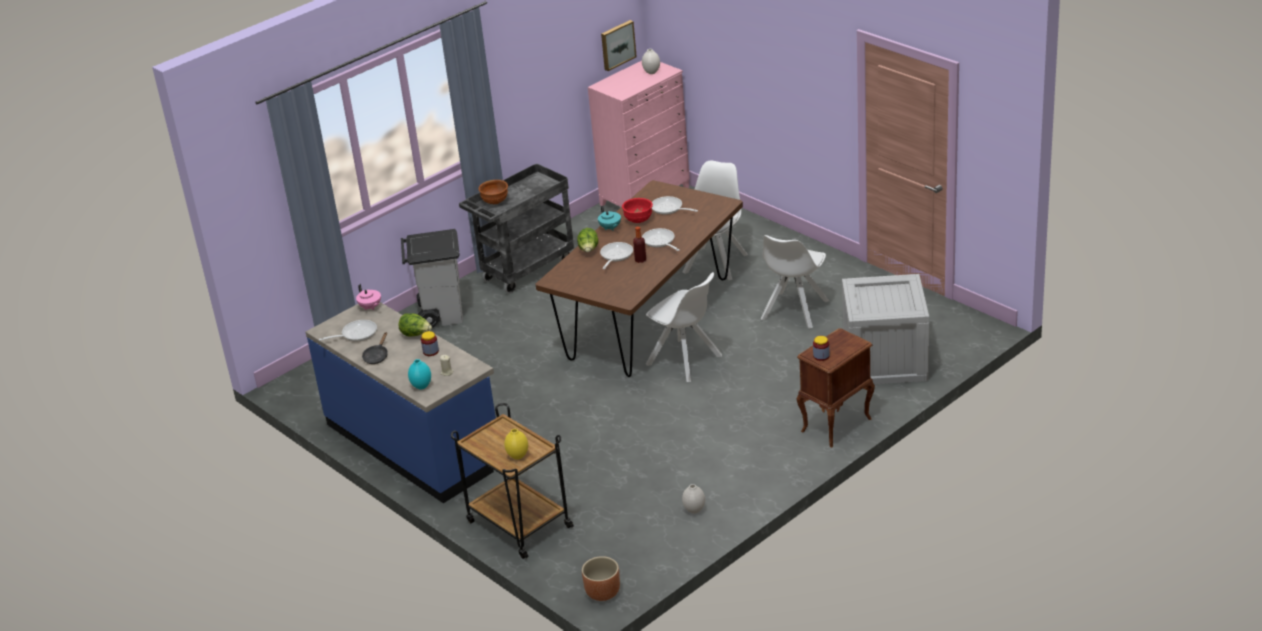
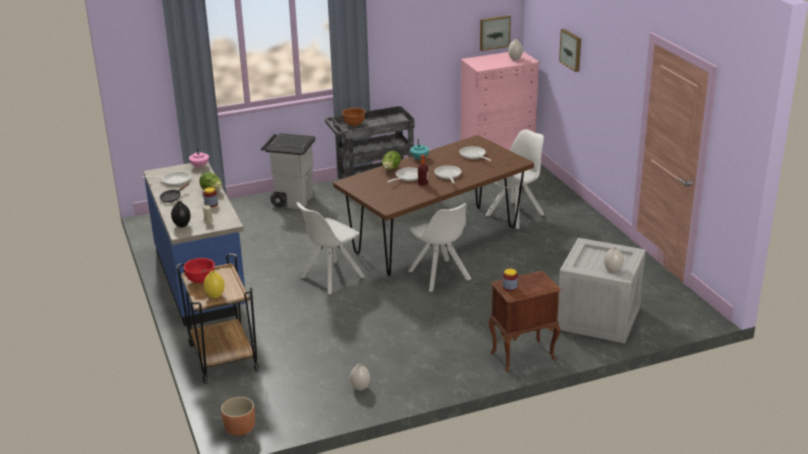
camera: 20 degrees right, 5 degrees down
(421, 386) = (182, 225): turquoise vase -> black vase
(639, 220) = (444, 158): red bowl -> red bowl (201, 281)
(734, 53) = (571, 50): none -> picture
(794, 311) = (551, 262): white chair -> white chair (331, 277)
(901, 307) = (613, 271): none -> white vase

